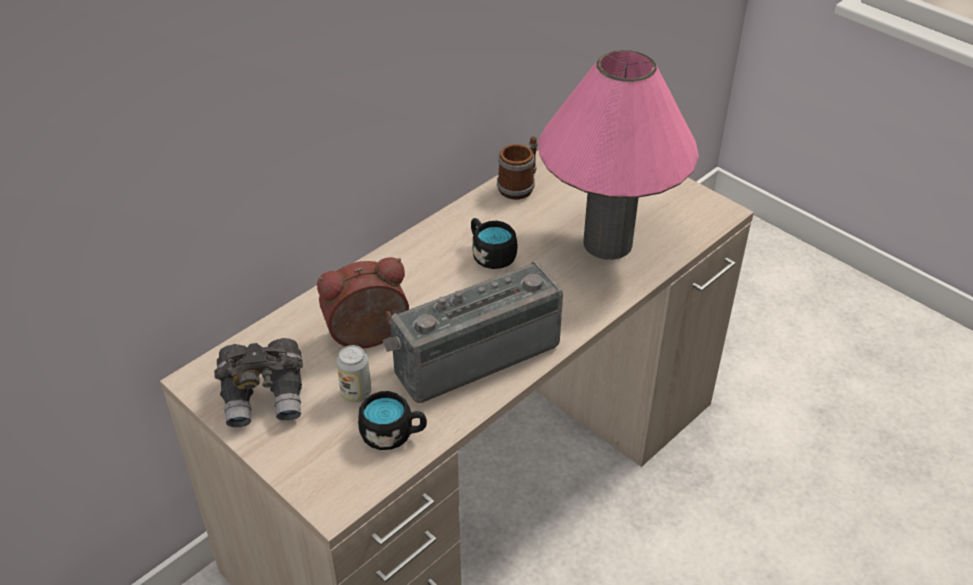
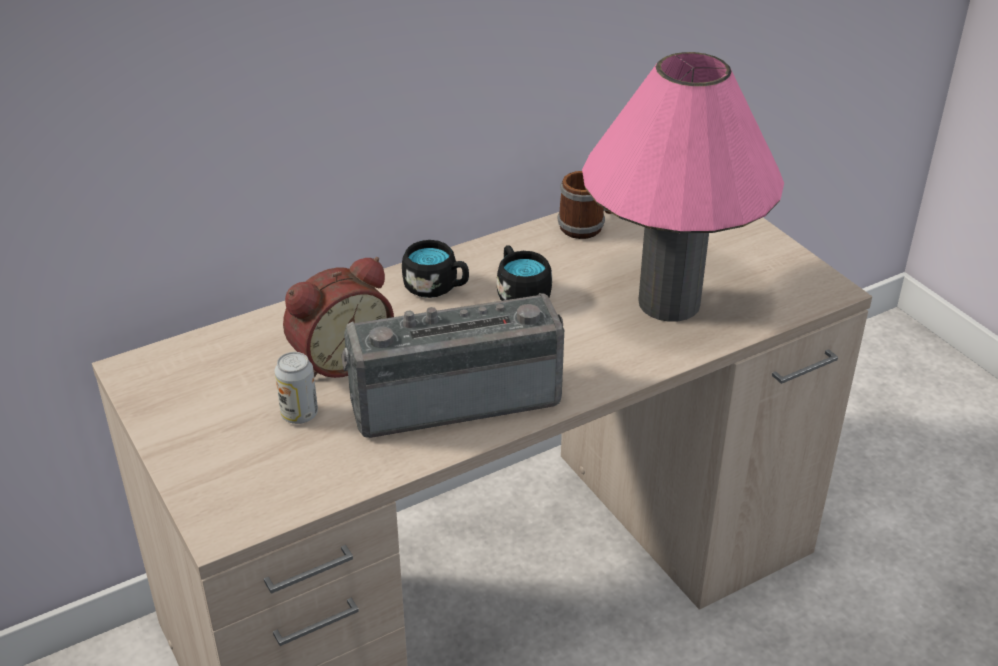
camera: 15 degrees right, 5 degrees down
(265, 396) = (197, 399): grey binoculars -> none
(368, 338) = (339, 358): alarm clock -> alarm clock turned 150 degrees clockwise
(393, 434) = (323, 466): black mug -> black mug (437, 287)

